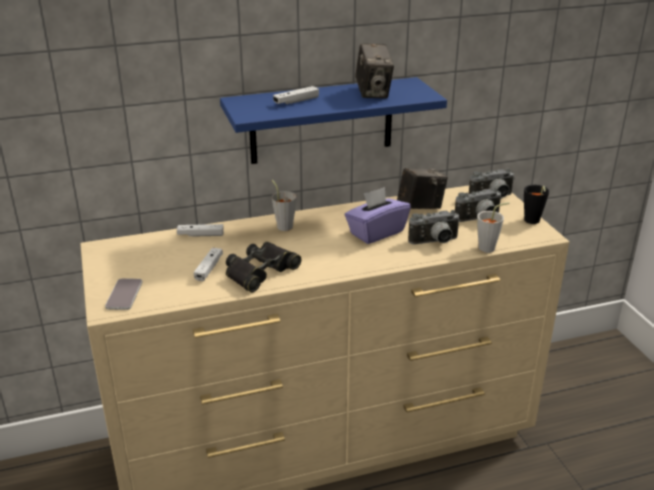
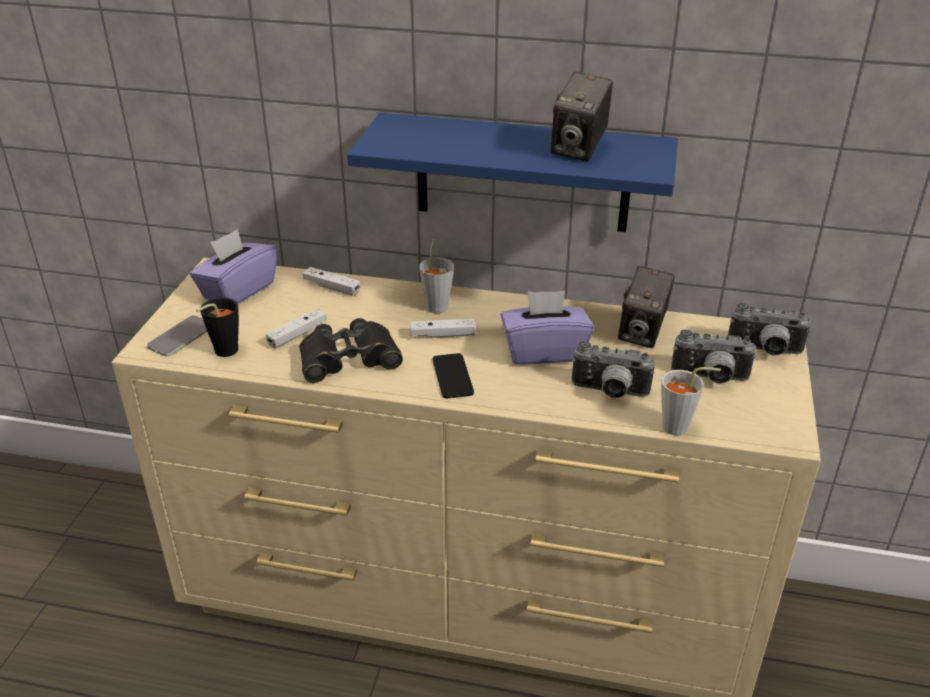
camera: 30 degrees right, 5 degrees up
(133, 255) = (238, 290): none -> purple tissue box
(296, 101) = (461, 139): white game controller -> white game controller (442, 335)
(337, 261) = (452, 376): none -> phone
(420, 207) = (642, 333): camera -> camera turned 105 degrees clockwise
(532, 222) = (789, 408): black cup -> black cup (222, 352)

